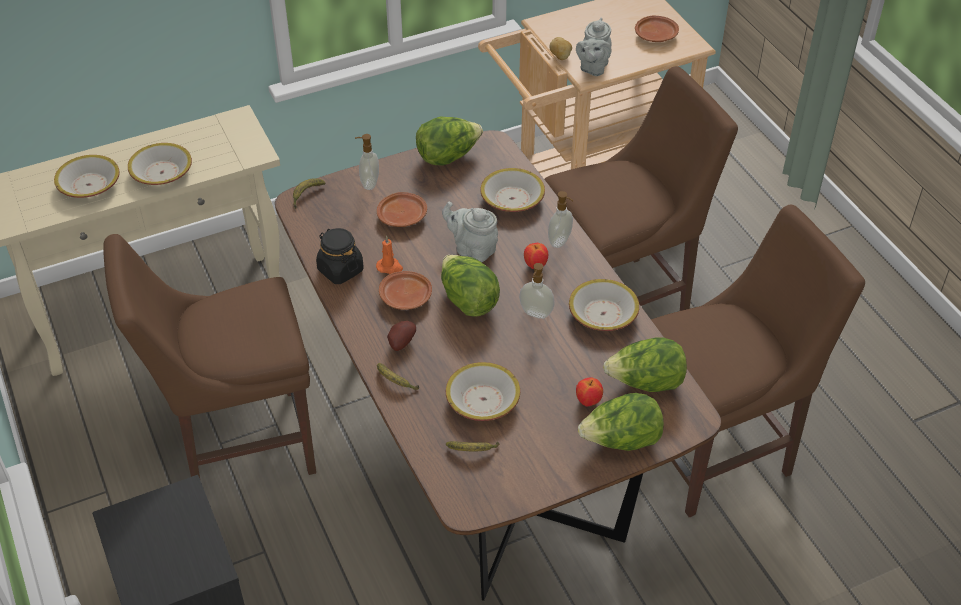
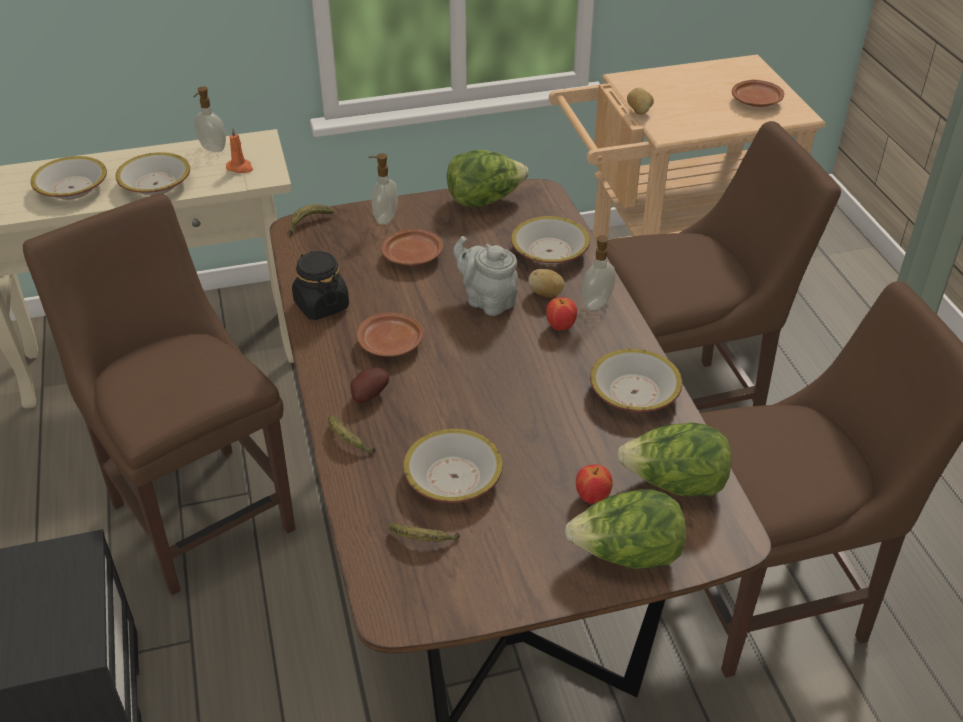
camera: 10 degrees right, 5 degrees down
(238, 445) = (199, 510): brown chair -> brown chair turned 60 degrees clockwise
(390, 267) = (381, 308): orange candle -> orange candle (240, 168)
(468, 301) = (466, 357): lettuce -> none
(517, 238) = (545, 294): none -> potato
(535, 314) = (547, 382): soap dispenser -> soap dispenser (212, 149)
(593, 68) = (675, 126): grey teapot -> none

